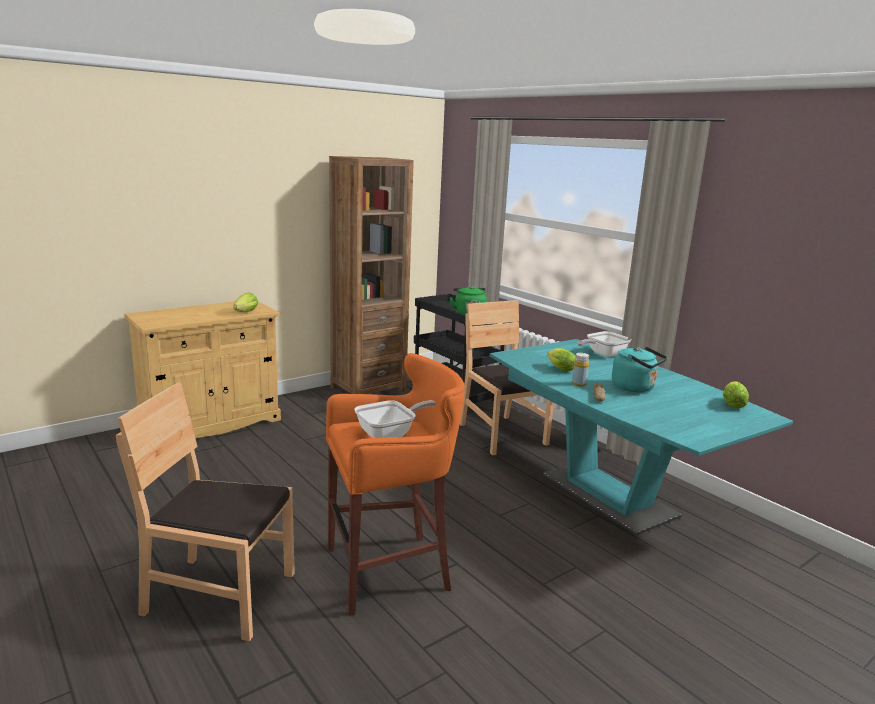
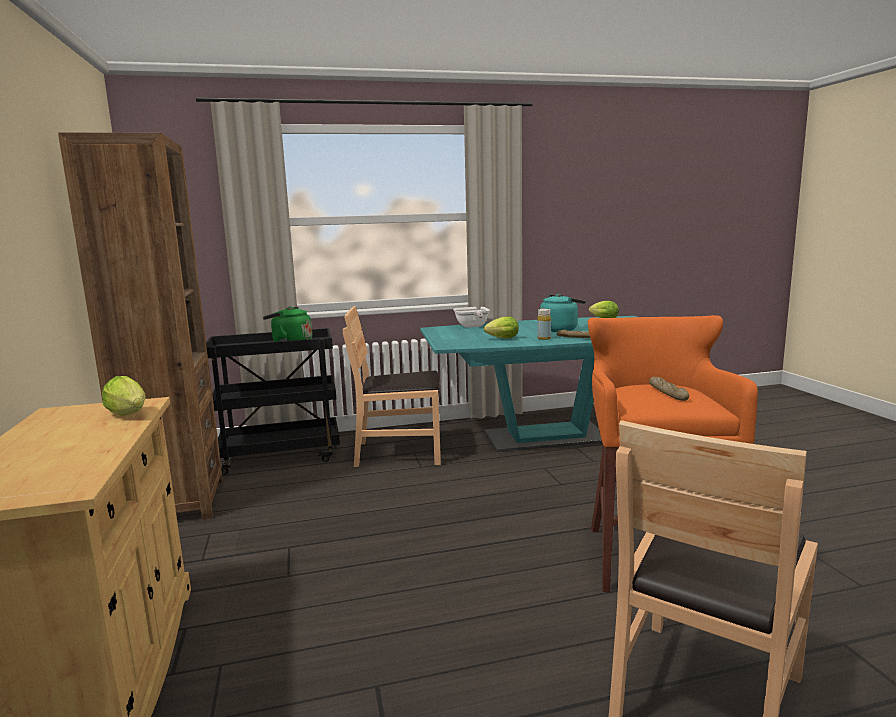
camera: 65 degrees left, 5 degrees down
(390, 434) = (667, 393): frying pan -> bread

